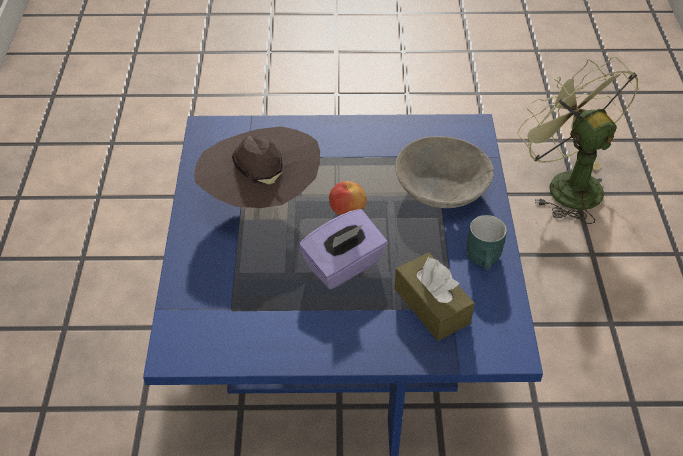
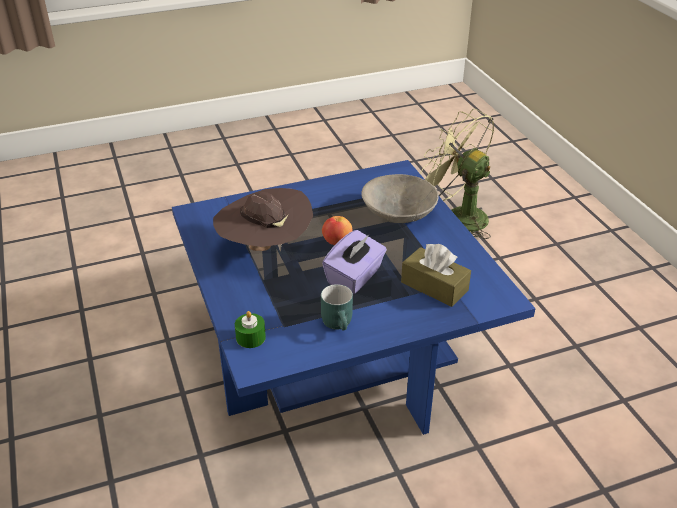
camera: 20 degrees left, 10 degrees down
(188, 314) = (250, 337): none -> green candle
(486, 259) = (456, 249): turquoise mug -> turquoise mug (340, 323)

